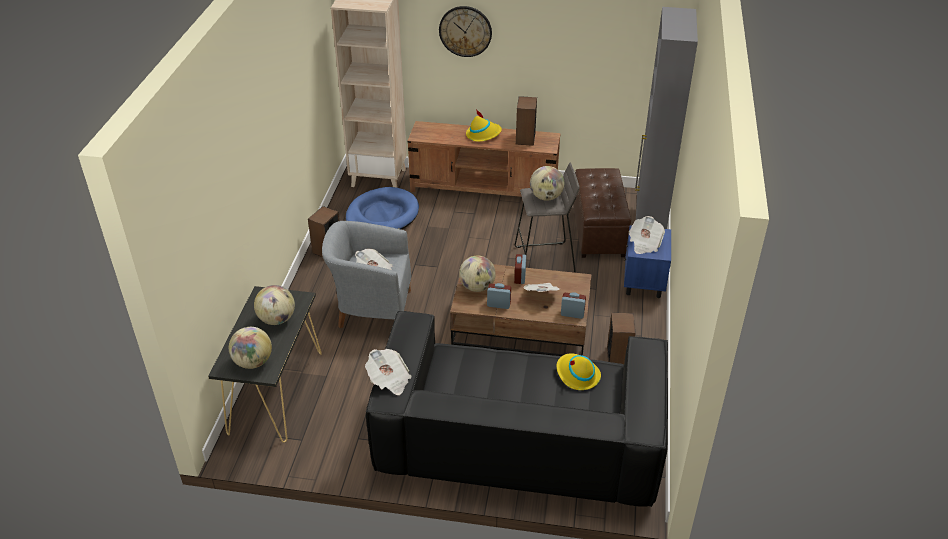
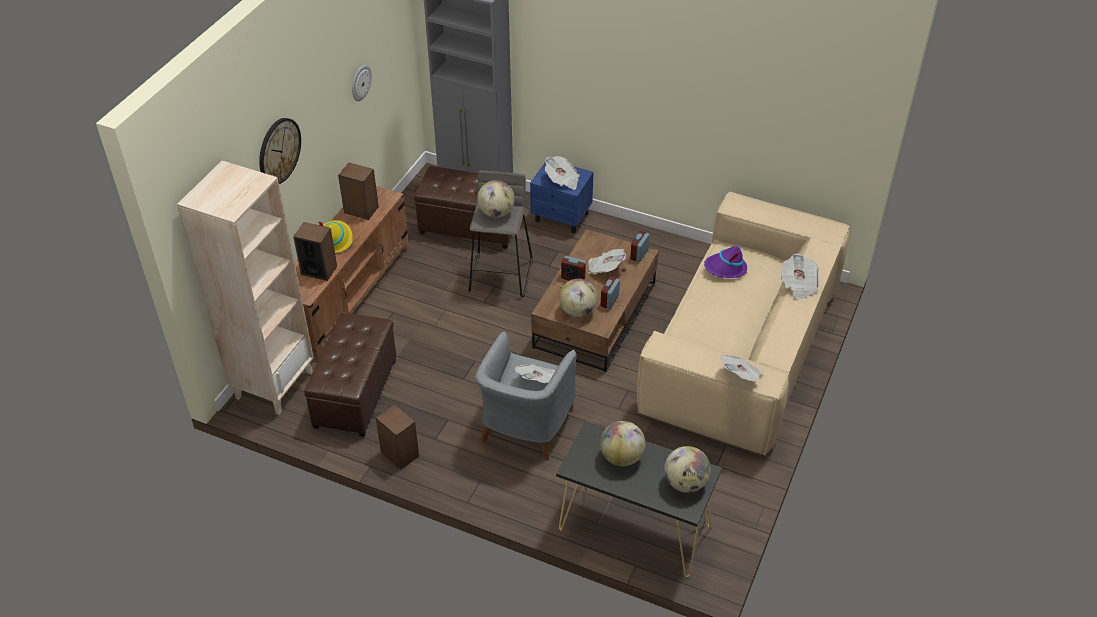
camera: 75 degrees left, 5 degrees up
(382, 215) = (356, 393): blue dog bed -> brown ottoman
(518, 437) = (740, 349): black sofa -> beige sofa
(539, 411) = (798, 285): none -> newspaper
(577, 374) = (725, 268): yellow hat -> purple hat
(588, 52) = (360, 82): none -> wall clock
(618, 358) = (658, 260): speaker -> speaker (319, 270)

